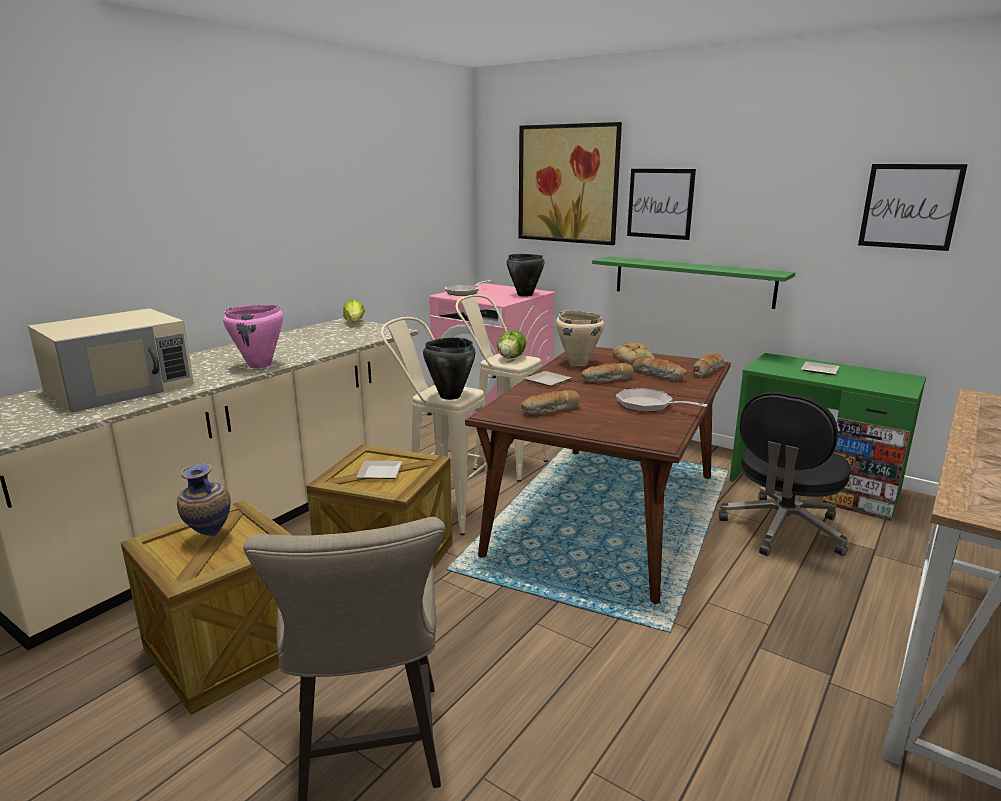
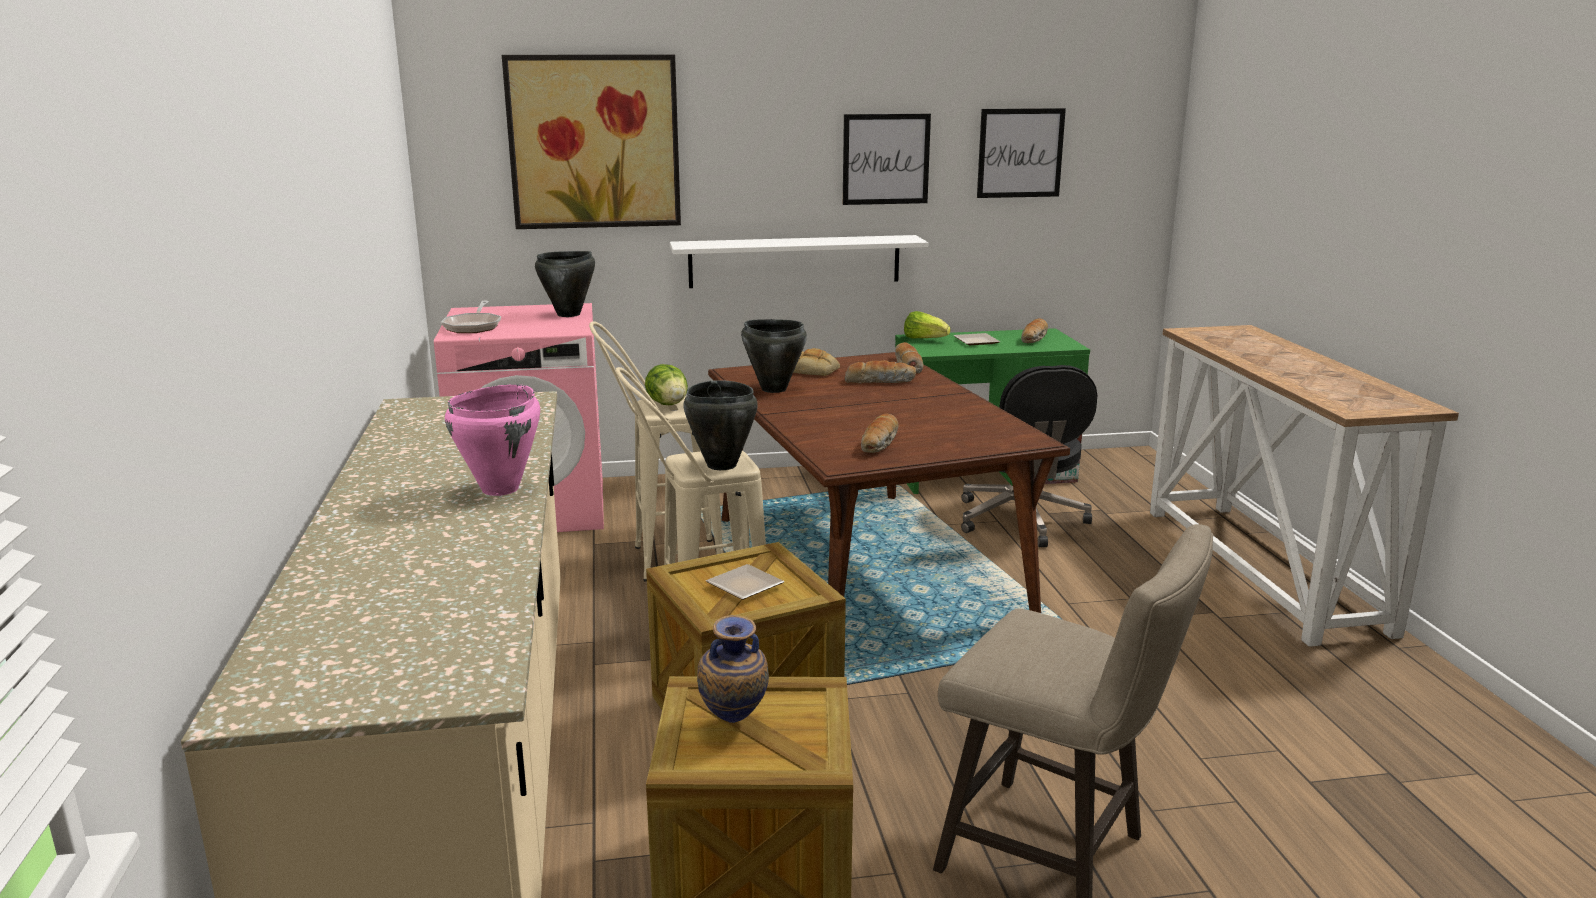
camera: 45 degrees left, 0 degrees up
(121, 387) = (394, 578): beige microwave -> none
(354, 323) = (433, 404): lettuce -> lettuce (924, 339)
(547, 381) = (798, 416): plate -> none
(578, 363) = (773, 389): beige cooking pot -> black cooking pot
(607, 380) = (848, 398): bread -> bread (1034, 338)
(649, 406) = (945, 412): frying pan -> none
(660, 203) = (741, 163): picture -> picture (886, 159)
(692, 281) = (795, 261): green shelf -> white shelf

